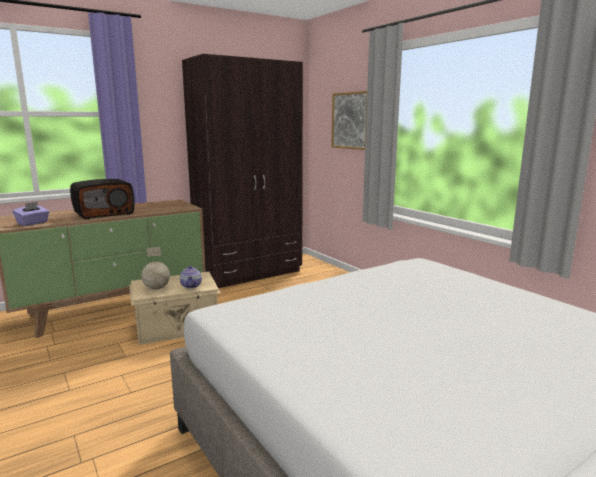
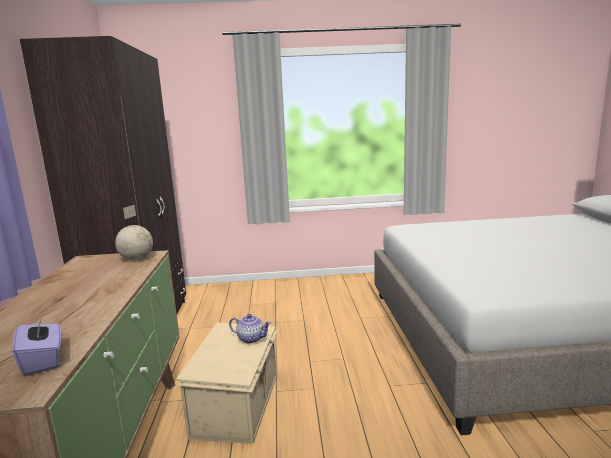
camera: 60 degrees left, 0 degrees up
(104, 213) = (82, 301): radio -> none
(156, 288) = (231, 362): globe -> globe (136, 259)
(351, 120) = (203, 125): picture -> none

